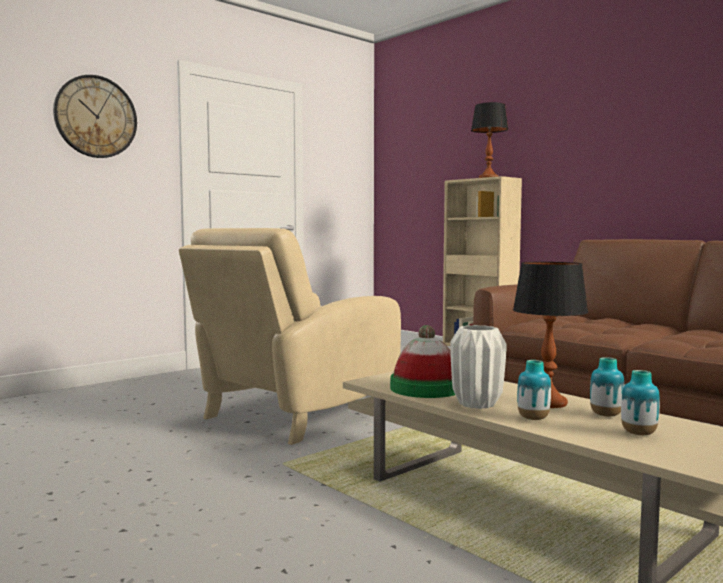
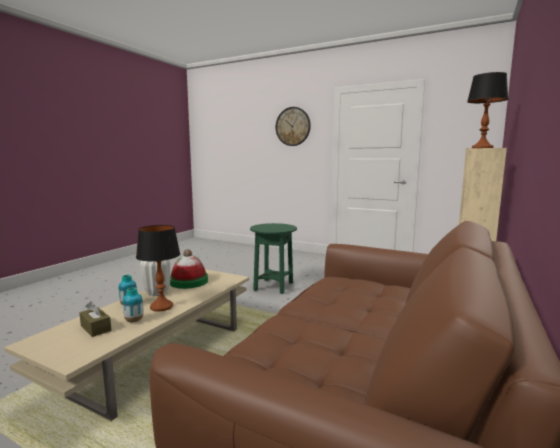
camera: 70 degrees right, 5 degrees up
(295, 414) = (273, 287): beige armchair -> green side table
(639, 434) = (95, 328): vase -> brown tissue box

